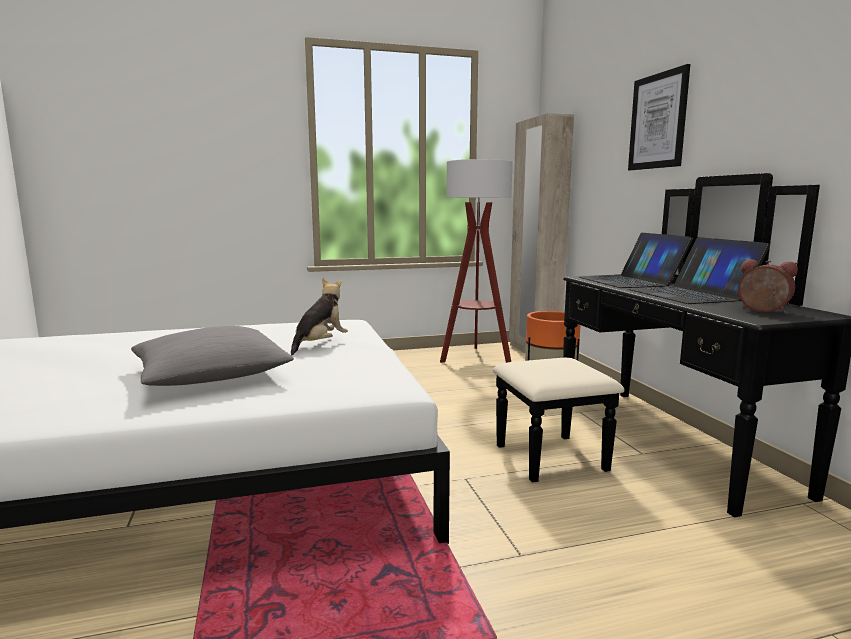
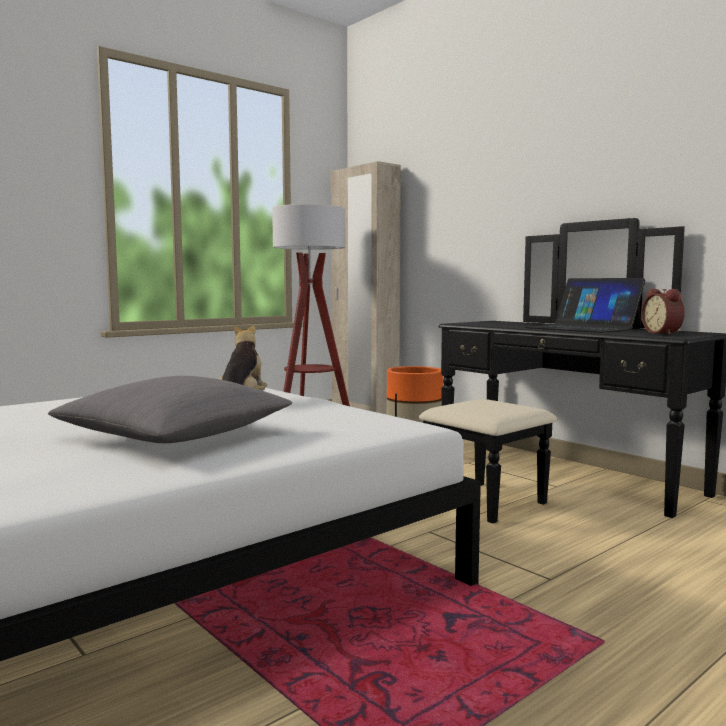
camera: 25 degrees left, 5 degrees down
(630, 281) = (508, 324): laptop -> none
(658, 121) = (508, 173): picture -> none
(762, 311) = (663, 333): alarm clock -> alarm clock turned 120 degrees counterclockwise

